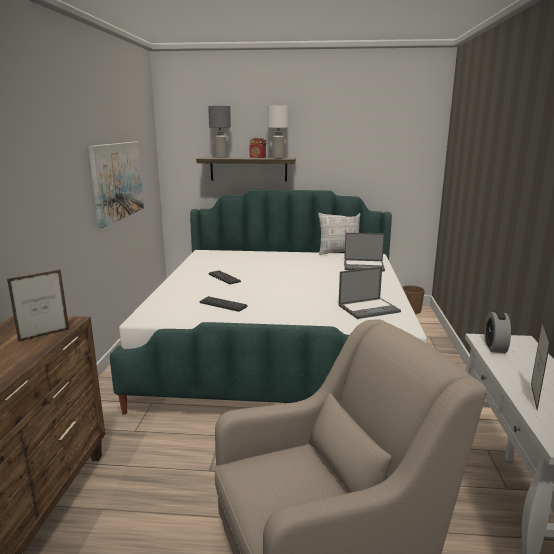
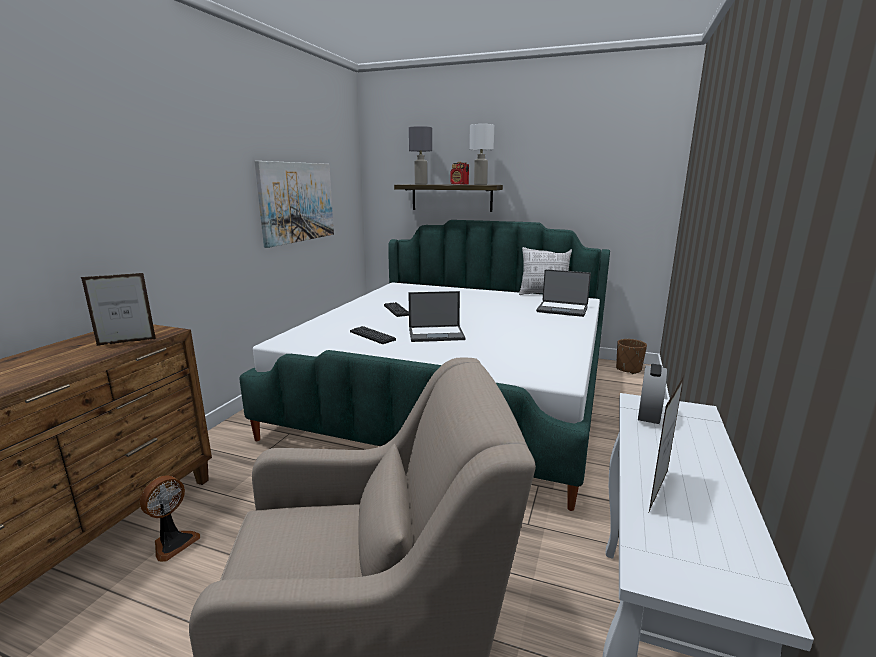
camera: 15 degrees right, 0 degrees up
(106, 514) = (173, 543): none -> fan
(369, 308) = (534, 354): laptop -> laptop (437, 334)

